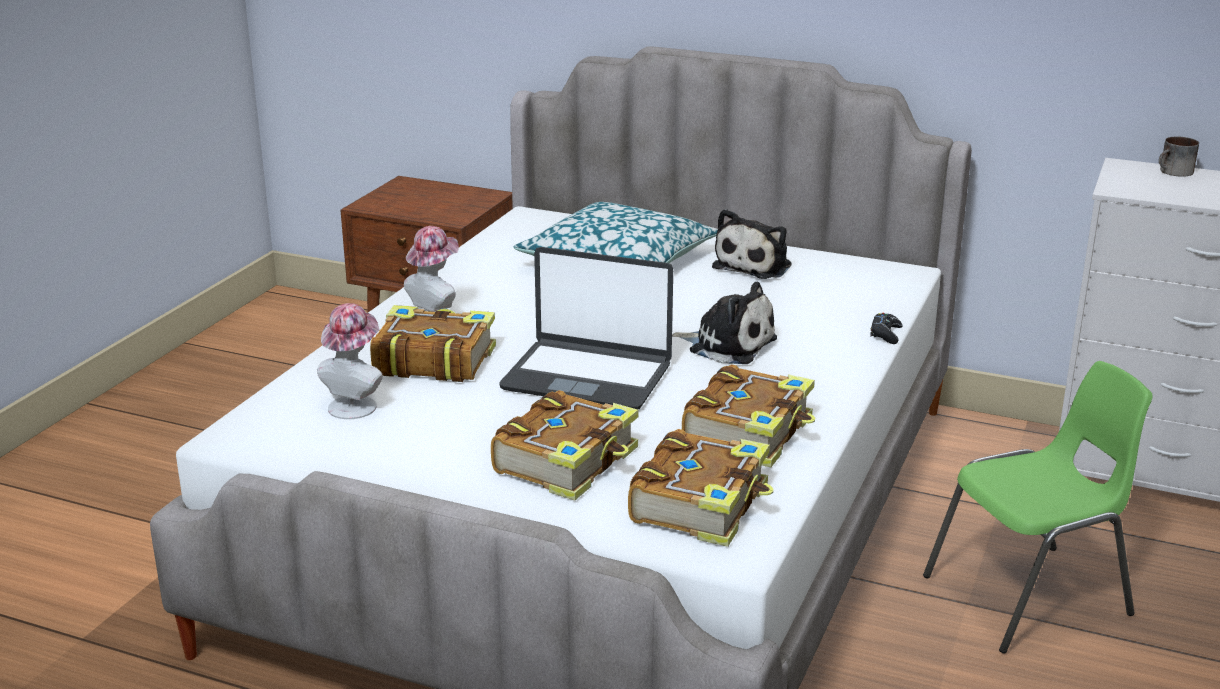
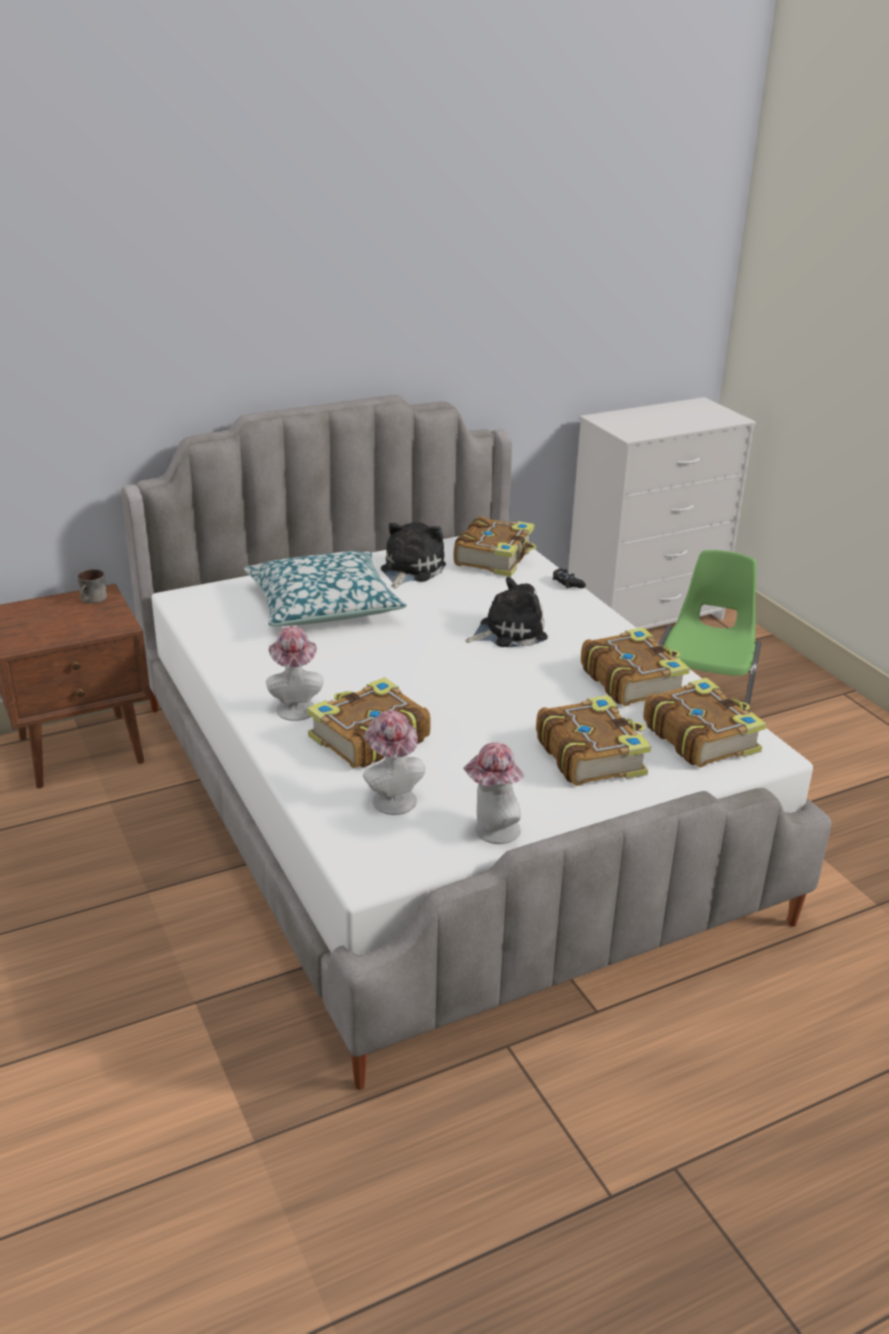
camera: 50 degrees left, 5 degrees up
(365, 464) = (491, 831): none -> hat
(587, 377) = (482, 695): laptop -> none
(755, 265) = (410, 570): plush toy -> plush toy turned 135 degrees counterclockwise
(862, 287) = (495, 557): none -> book
(1174, 172) = (629, 414): mug -> mug (93, 599)

